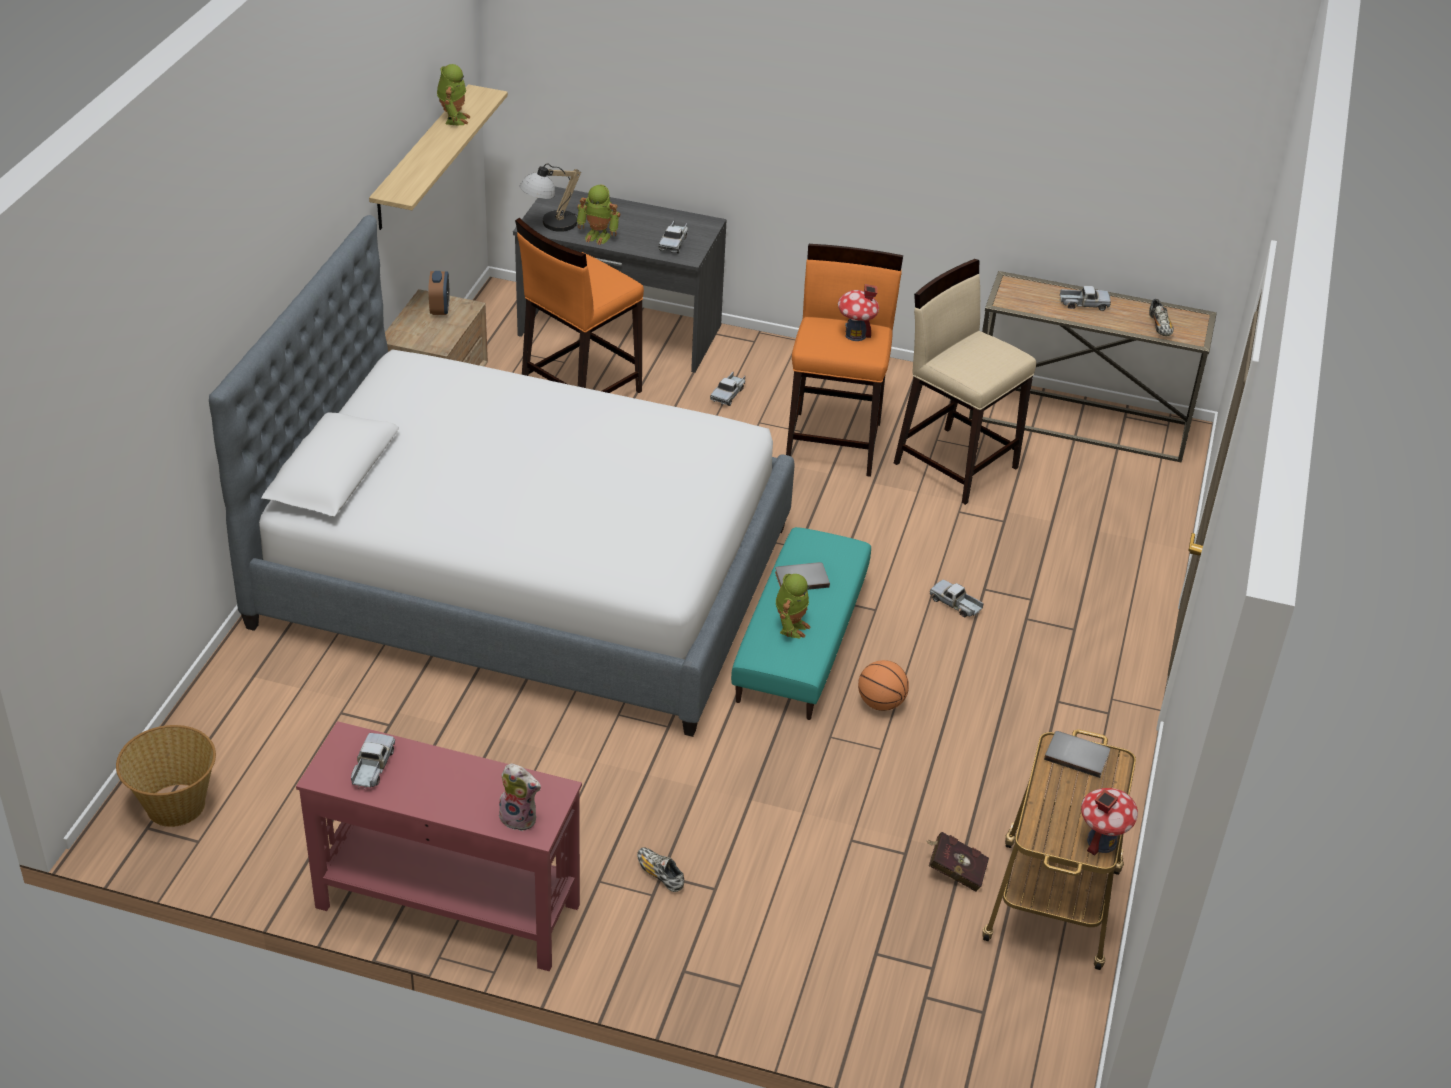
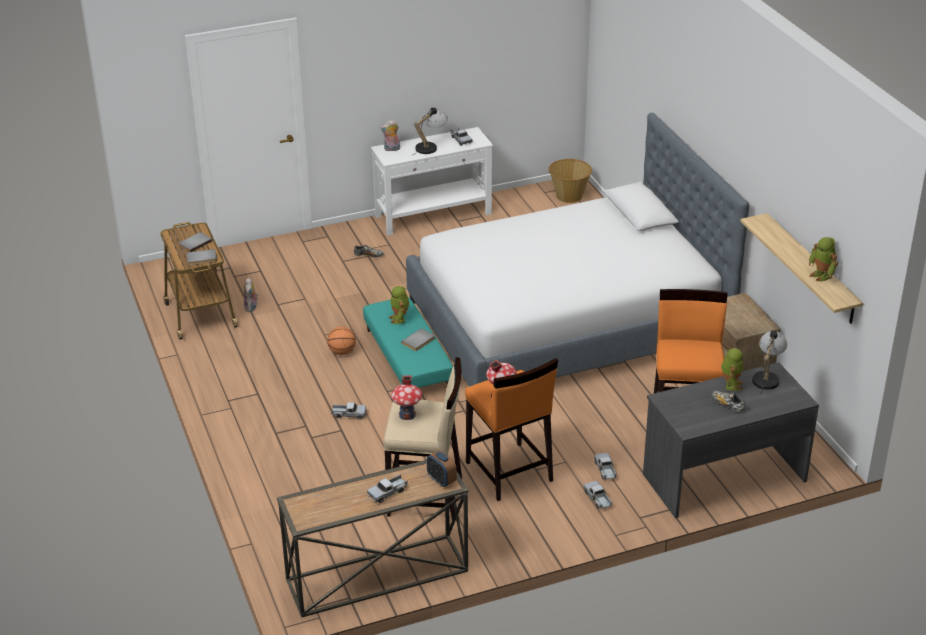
camera: 145 degrees right, 5 degrees down
(440, 309) = (750, 323): alarm clock -> alarm clock (441, 480)
(446, 781) = (430, 147): none -> table lamp
(447, 905) = (434, 215): red console table -> white console table
(598, 236) = (730, 384): toy robot -> toy robot turned 120 degrees clockwise
(674, 243) = (684, 404): toy truck -> toy truck (597, 499)
(954, 871) = (251, 308): red book -> plush toy
(1068, 799) = (194, 243): none -> grey book
(1101, 841) = (171, 236): toy house -> toy house (407, 415)
(1160, 327) = (323, 499): shoe -> shoe (727, 405)

